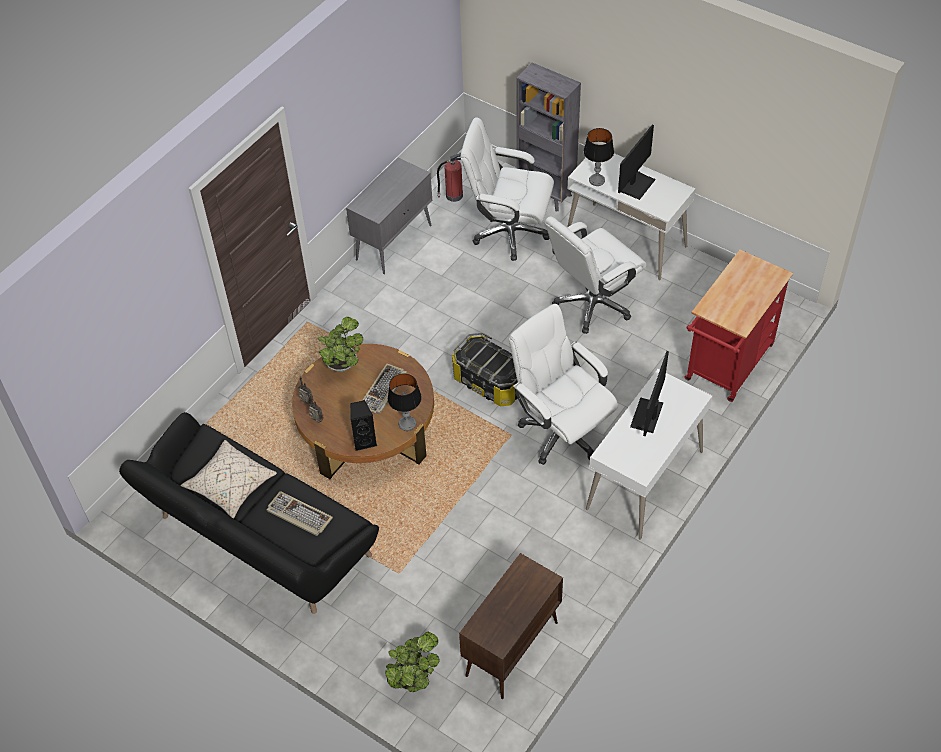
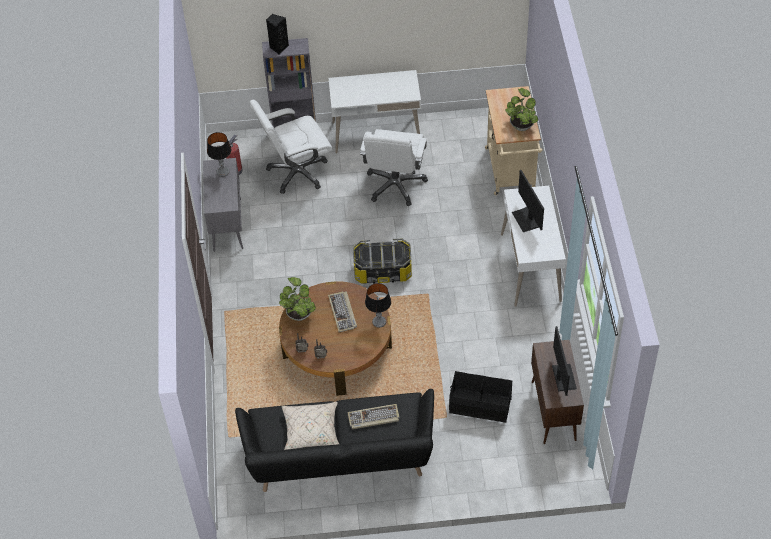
camera: 40 degrees left, 0 degrees up
(364, 441) = (364, 349): black speaker -> black speaker (278, 47)
(413, 677) = (516, 466): potted plant -> potted plant (521, 125)
(443, 586) = (480, 405): none -> black storage box
(561, 432) = (455, 272): white office chair -> none
(596, 180) = (352, 99): table lamp -> table lamp (222, 172)
(637, 185) = (379, 88): monitor -> monitor (563, 377)
(726, 367) = (511, 173): red cart -> beige cart

